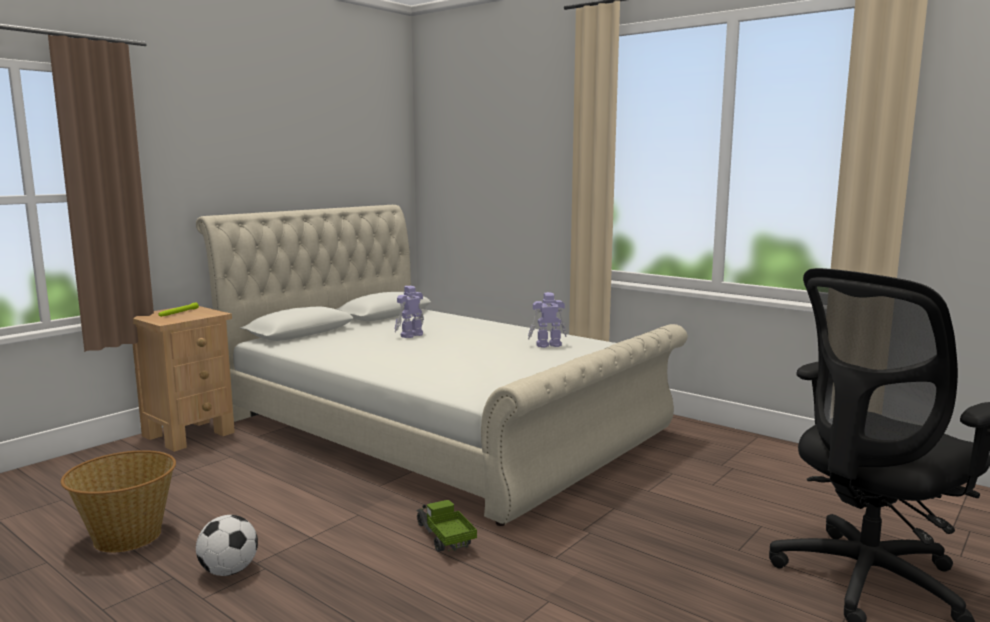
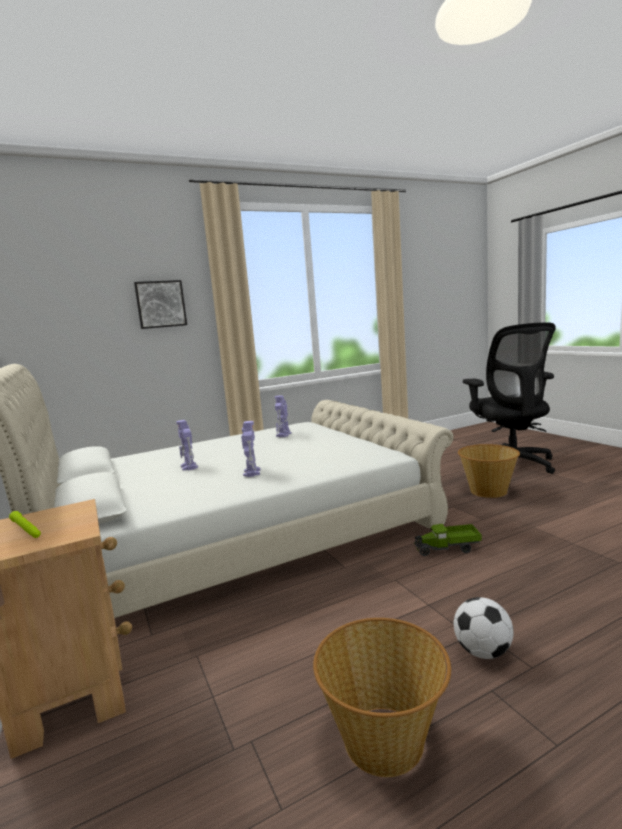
camera: 65 degrees left, 0 degrees up
(395, 355) = (252, 472): none -> toy robot
(532, 158) = (160, 304): none -> picture
(682, 557) = (488, 491): none -> basket

